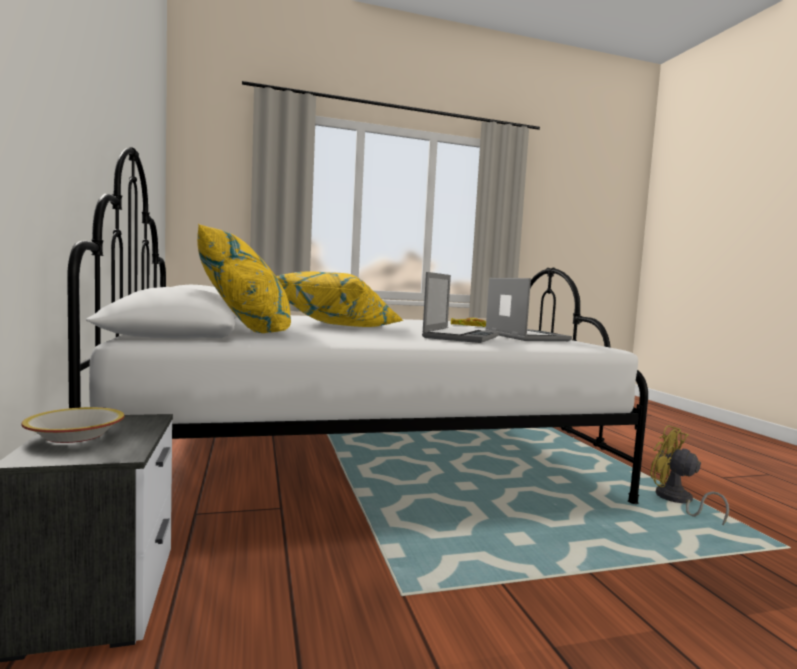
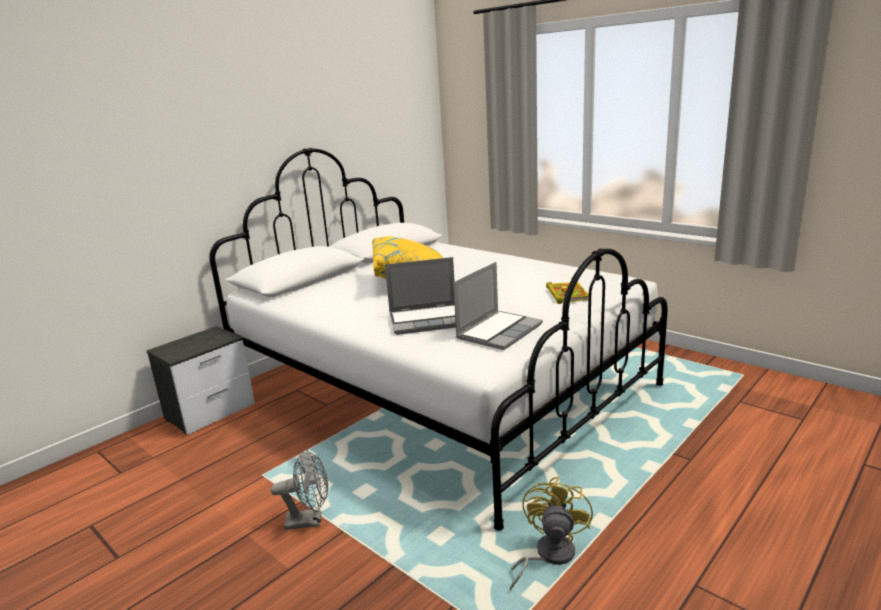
camera: 60 degrees right, 15 degrees up
(74, 435) = (191, 341): bowl -> none
(243, 330) = (322, 285): yellow pillow -> none
(553, 587) = (310, 520): none -> grey fan

